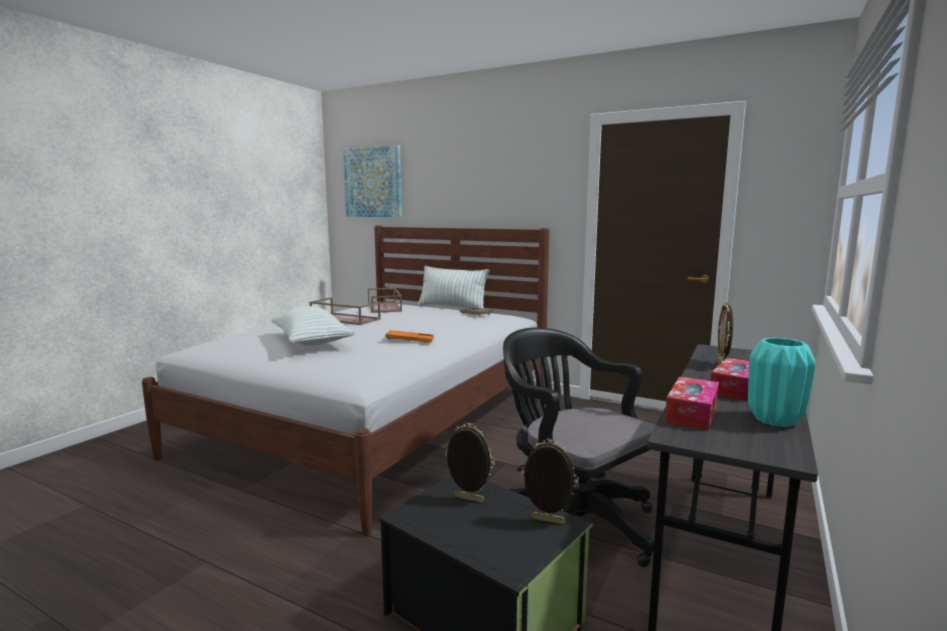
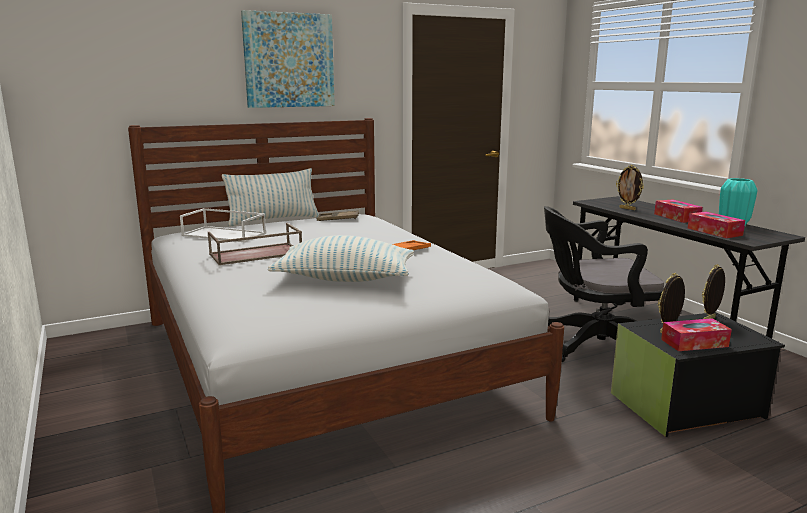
camera: 55 degrees left, 5 degrees up
(373, 182) = (110, 61): picture -> picture (289, 60)
(385, 307) = (225, 234): brown tray -> white tray
(444, 520) = (694, 343): none -> tissue box

